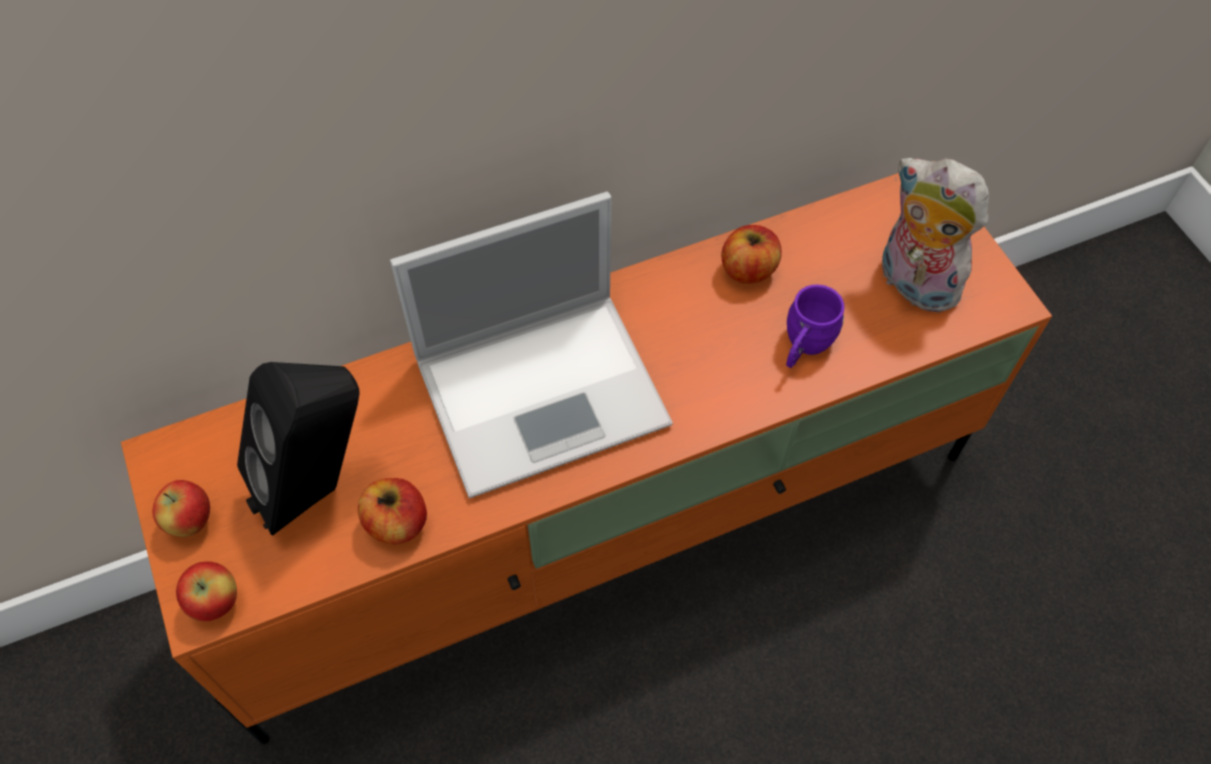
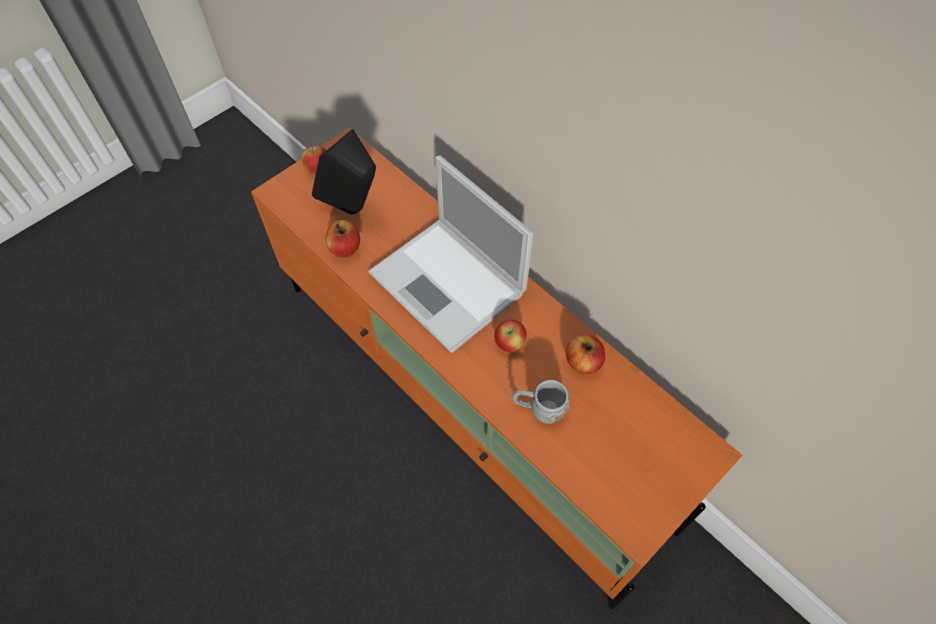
camera: 70 degrees right, 0 degrees up
(216, 602) = (281, 195): apple -> apple (509, 344)
(803, 347) = (539, 409): purple mug -> grey mug
(912, 283) = (622, 464): plush toy -> none

